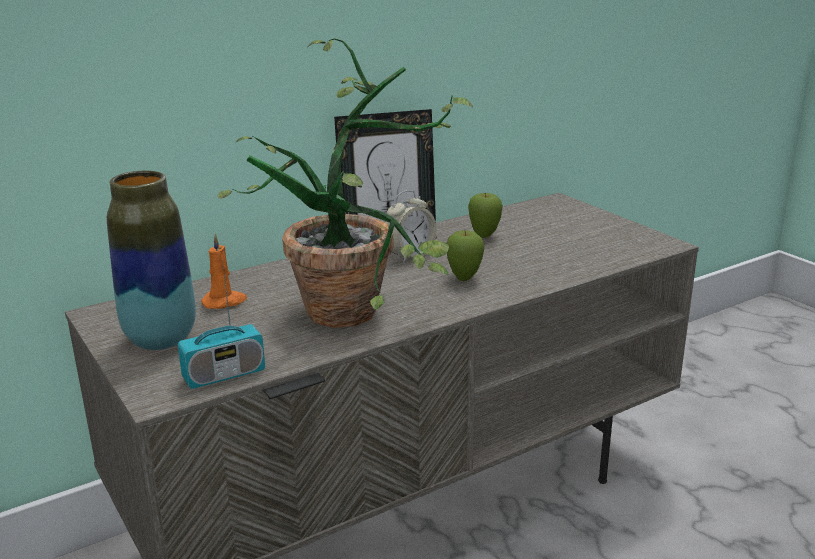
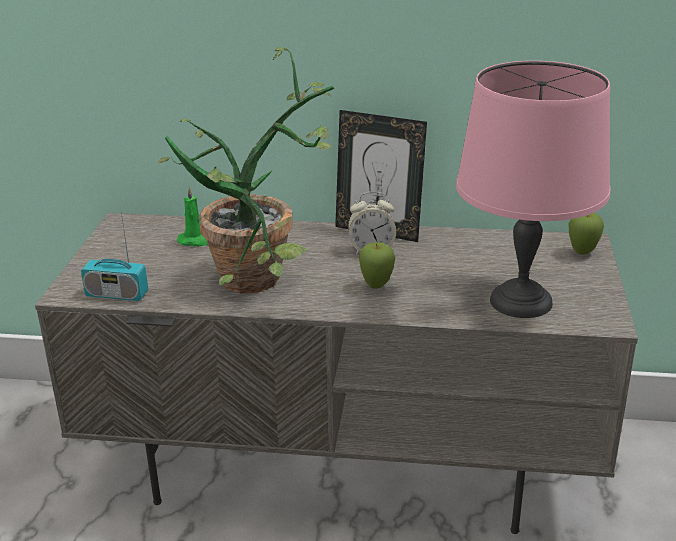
camera: 40 degrees right, 5 degrees up
(161, 339) = (123, 254): vase -> none
(224, 302) = (196, 241): orange candle -> green candle
(484, 236) = (459, 254): apple -> apple (582, 253)
(586, 251) = (519, 300): none -> pink table lamp

